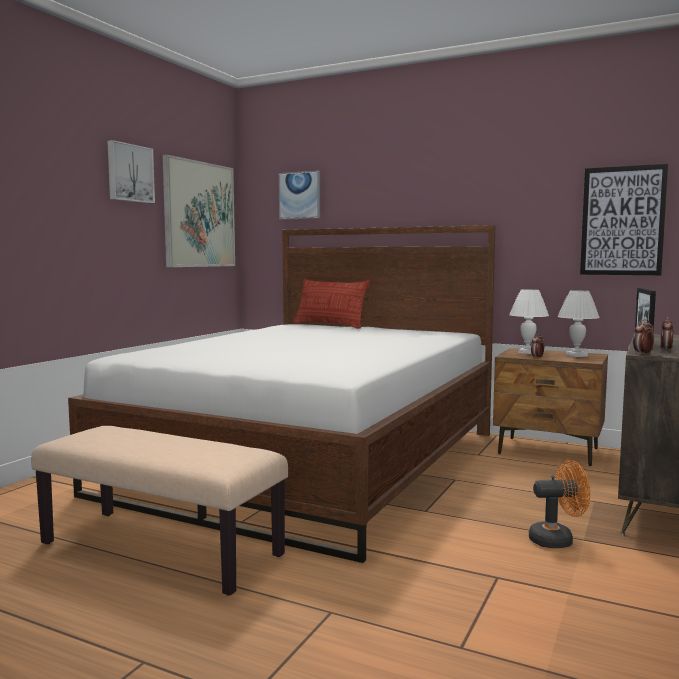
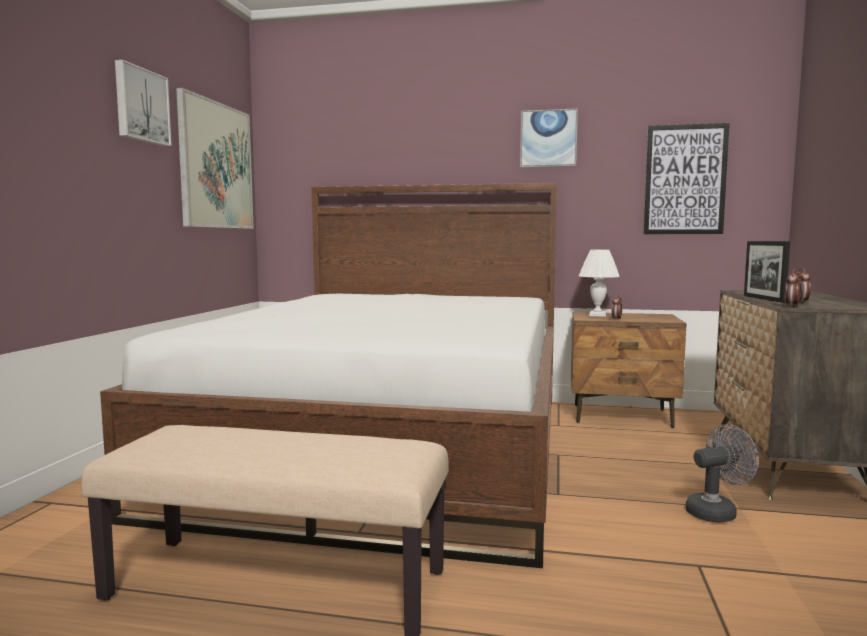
camera: 15 degrees left, 0 degrees up
(300, 195) = (330, 148): picture -> picture (548, 138)
(329, 325) = (374, 293): pillow -> none
(557, 540) = (716, 512): orange fan -> grey fan
(576, 355) = (647, 316): white table lamp -> none

